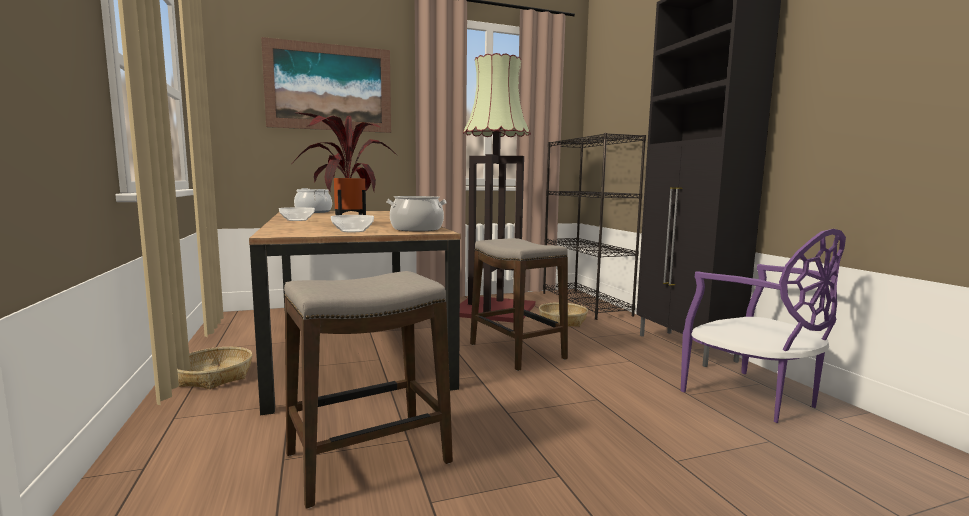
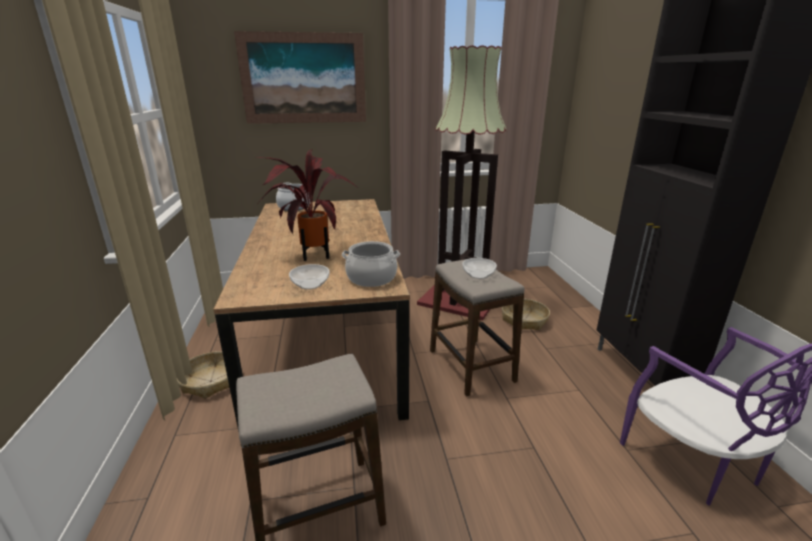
camera: 10 degrees right, 15 degrees up
(296, 220) = (271, 240): bowl -> bowl (478, 275)
(585, 304) = (552, 292): black bookcase -> none

